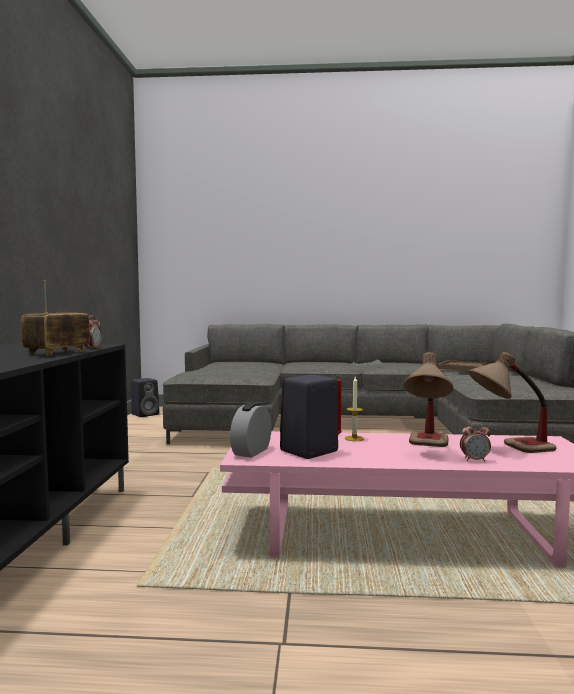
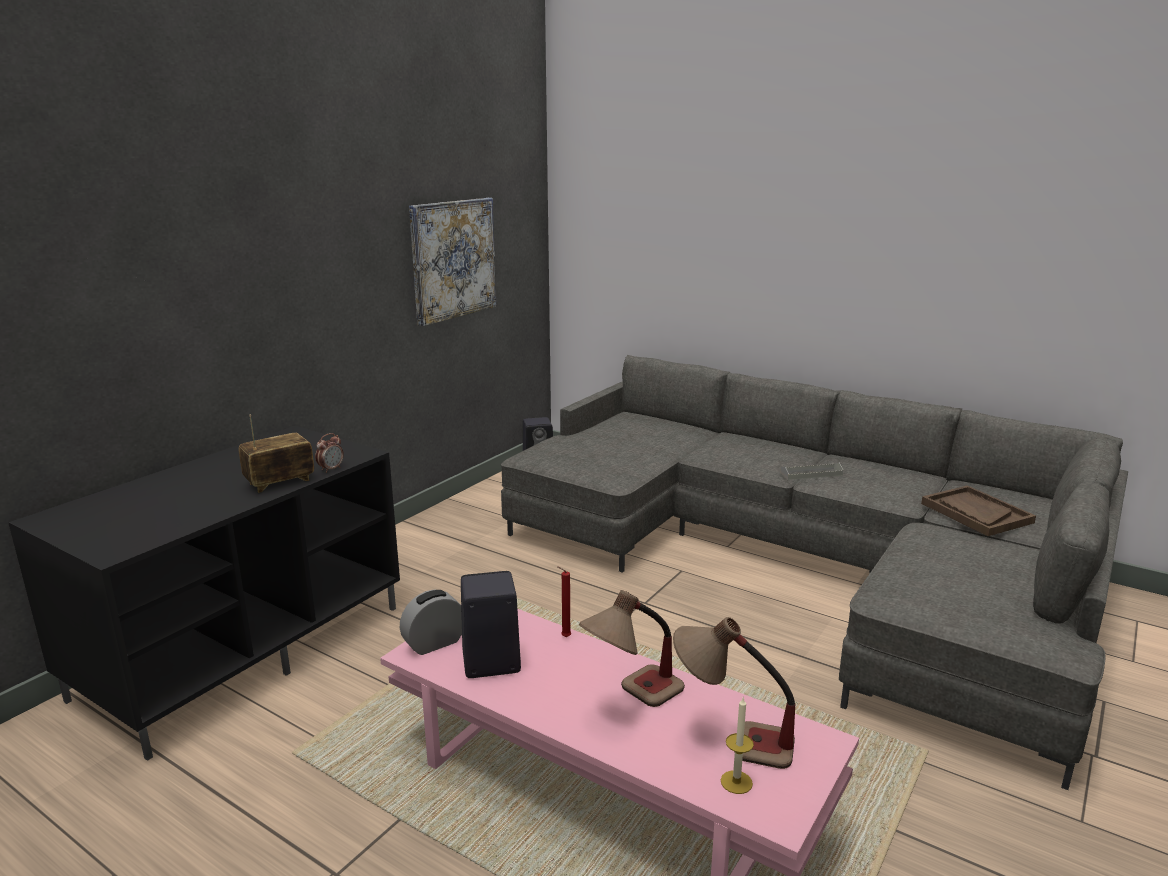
camera: 30 degrees right, 15 degrees up
(96, 246) = (453, 259): none -> picture
(354, 438) = (574, 651): candle -> candle (736, 782)
(474, 460) = (646, 749): alarm clock -> none

